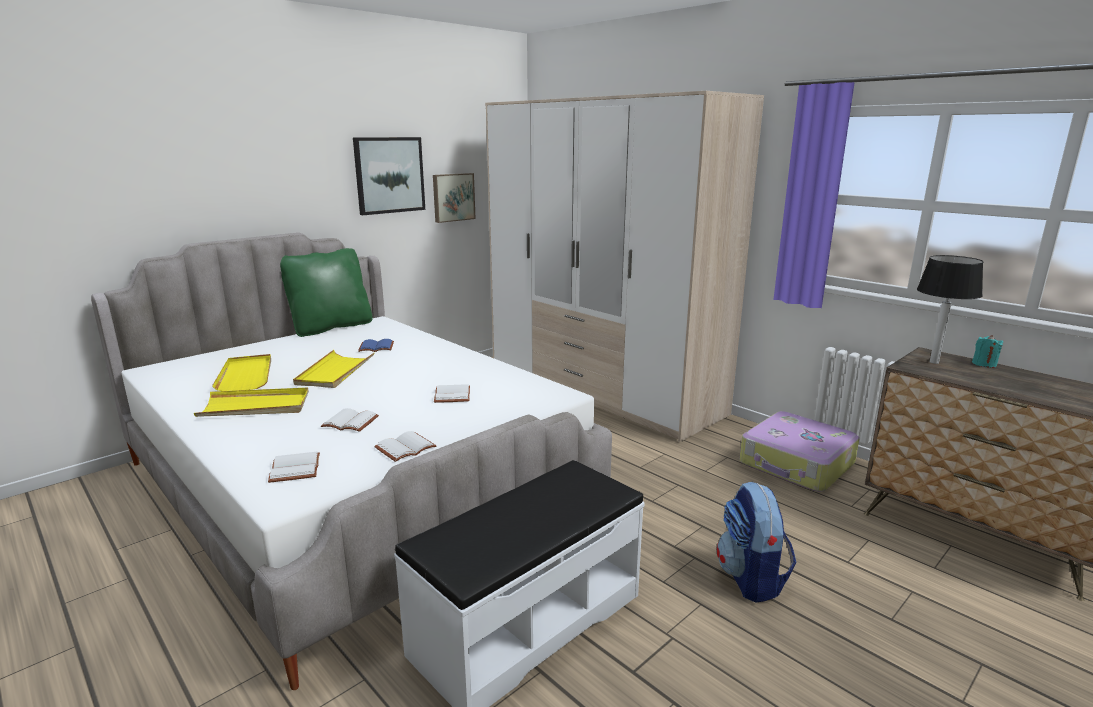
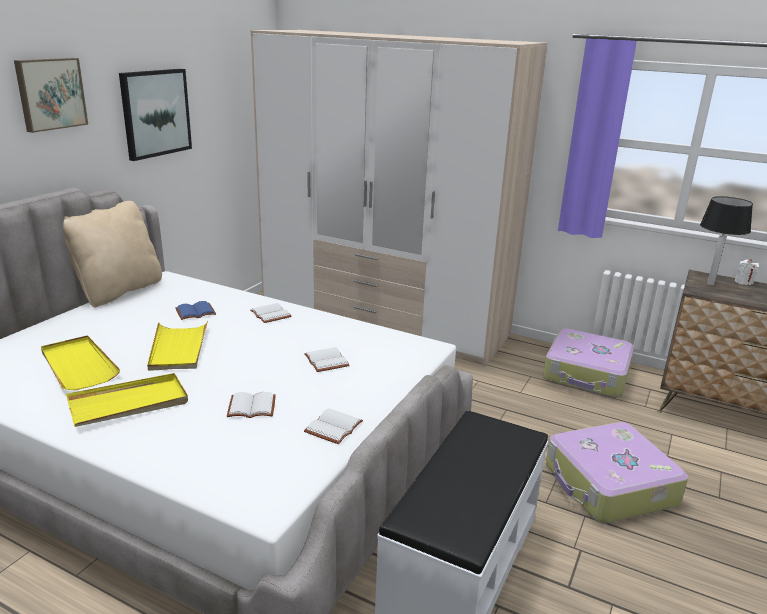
camera: 20 degrees left, 5 degrees up
(297, 469) = (246, 469): white book -> white book (272, 314)
(331, 327) = (118, 291): green pillow -> beige pillow
(453, 197) = (214, 132): picture -> picture (50, 94)
(751, 579) = (609, 485): backpack -> suitcase
(984, 364) = (743, 282): turquoise candle -> white candle

